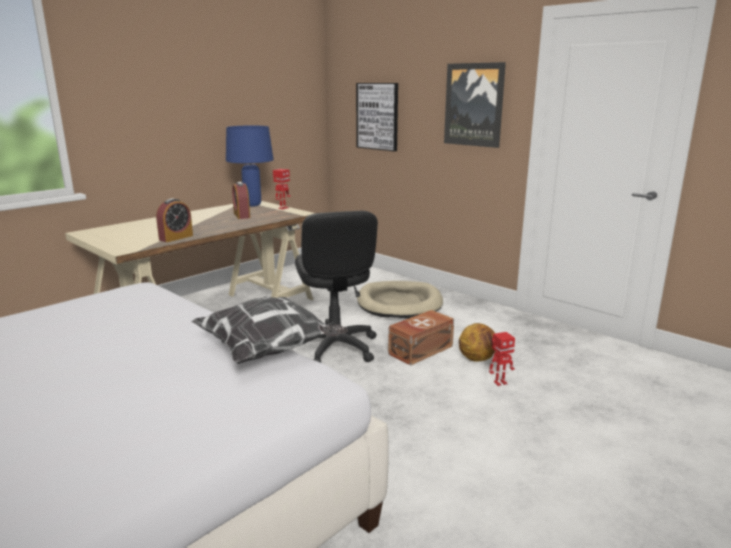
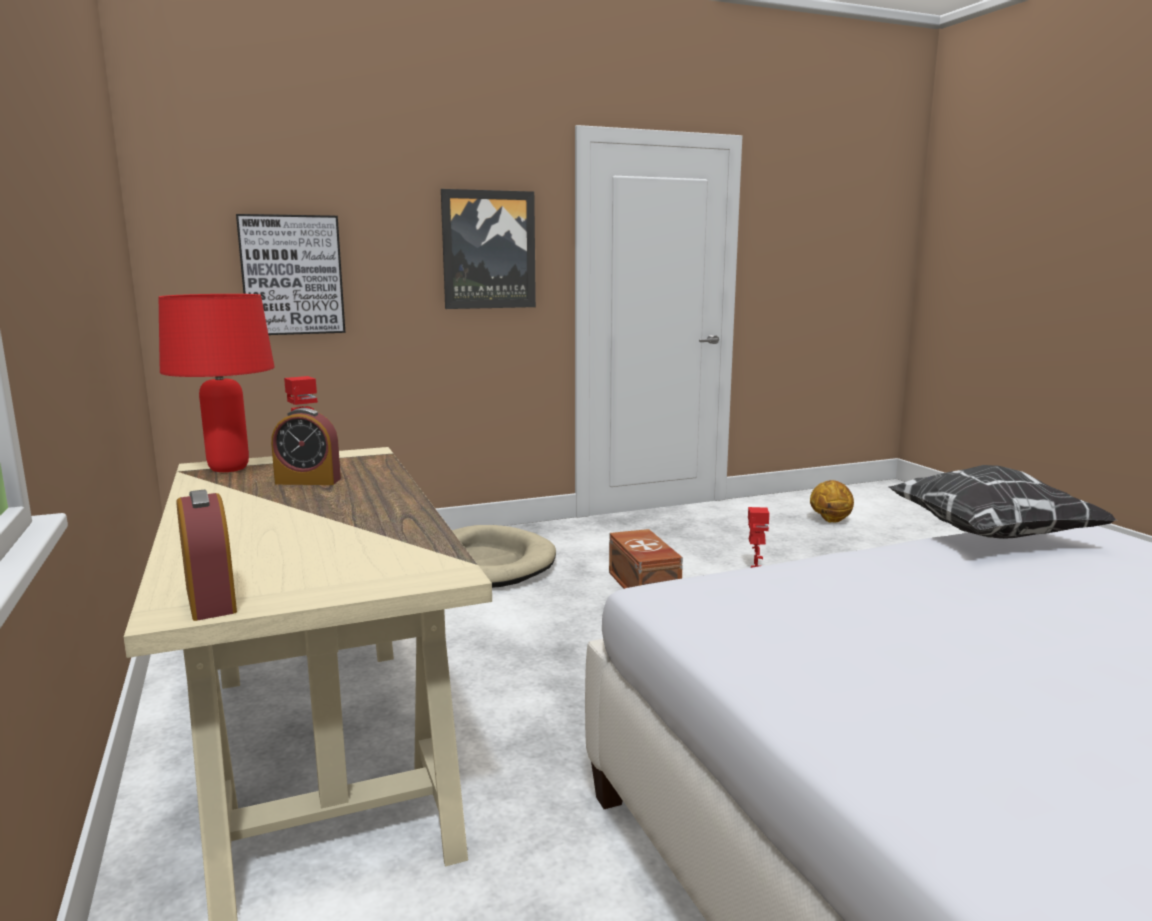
camera: 65 degrees left, 5 degrees down
(176, 237) = (409, 531): alarm clock -> alarm clock (210, 600)
(252, 205) = (228, 469): blue table lamp -> red table lamp
(334, 348) = (586, 634): black office chair -> none
(477, 359) = (692, 565): basketball -> basketball (830, 520)

